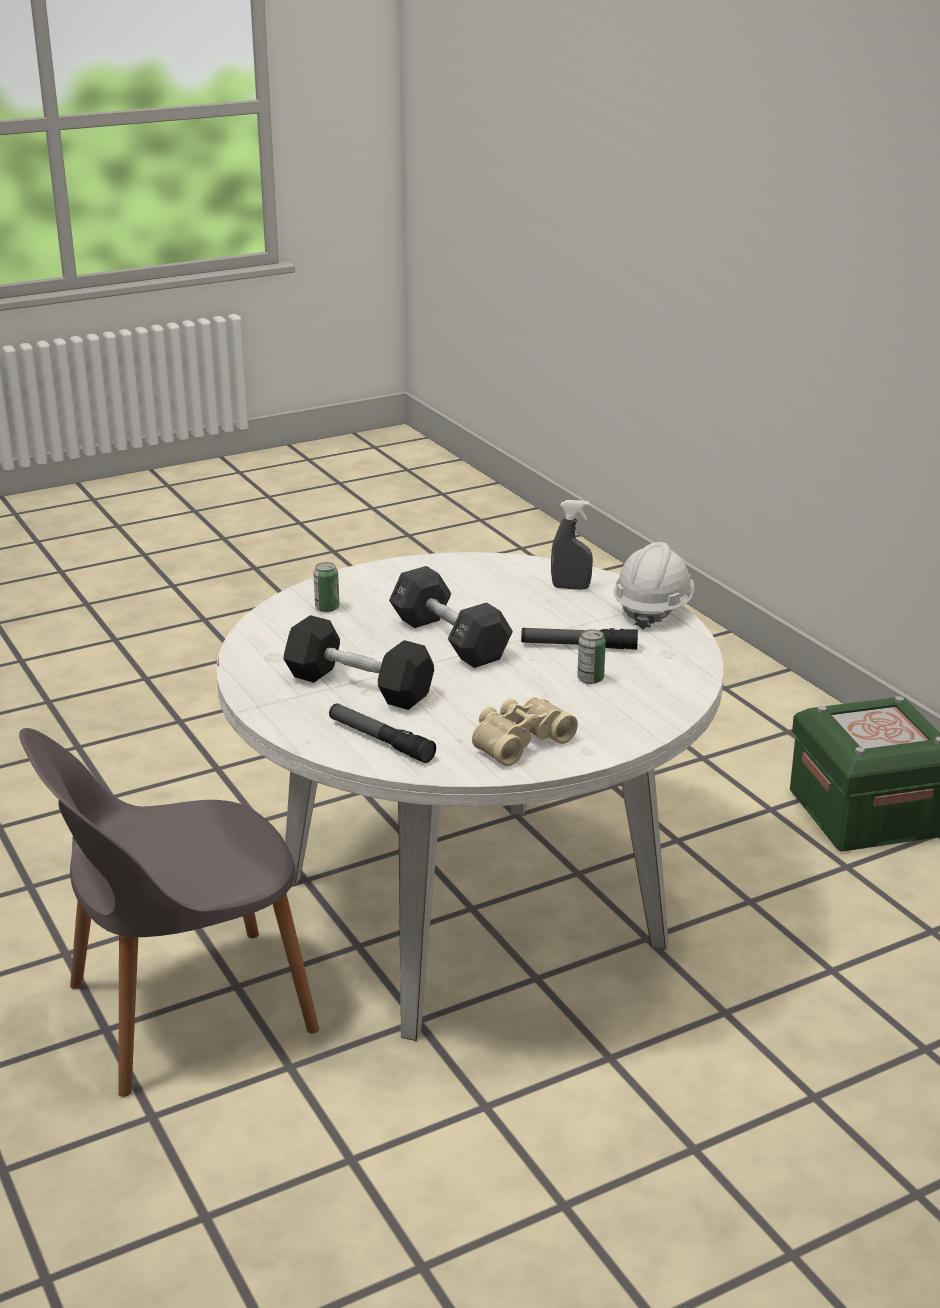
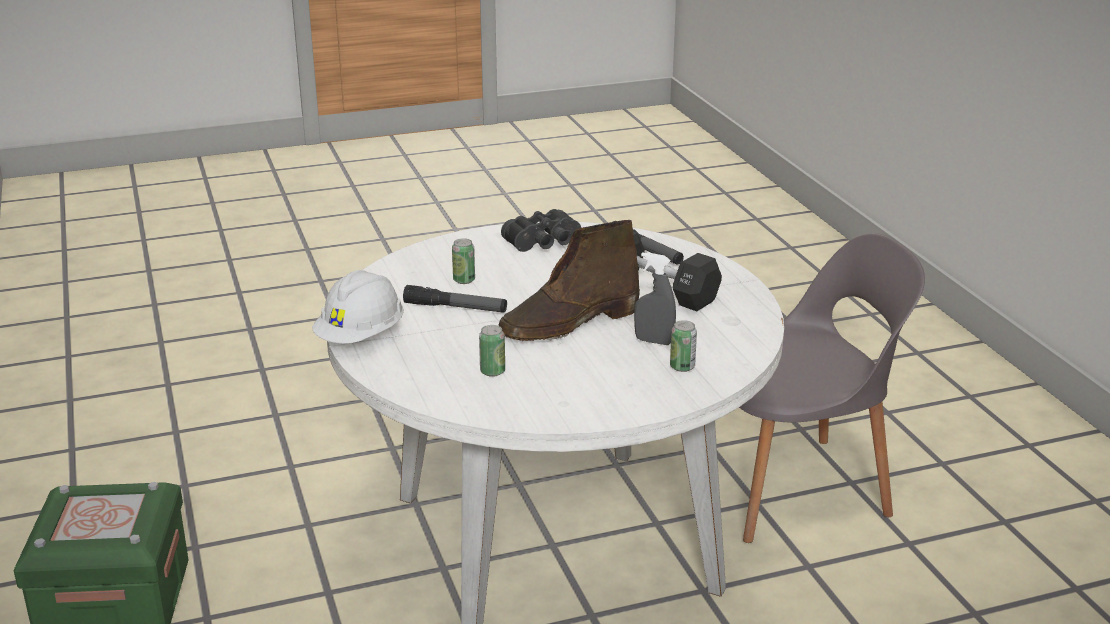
camera: 170 degrees left, 0 degrees up
(449, 639) = (568, 324): black dumbbell -> brown boot
(505, 590) = (492, 371): none -> can
(518, 741) = (544, 243): beige binoculars -> black binoculars
(571, 587) = (423, 369): grey spray bottle -> grey spray bottle (653, 341)

